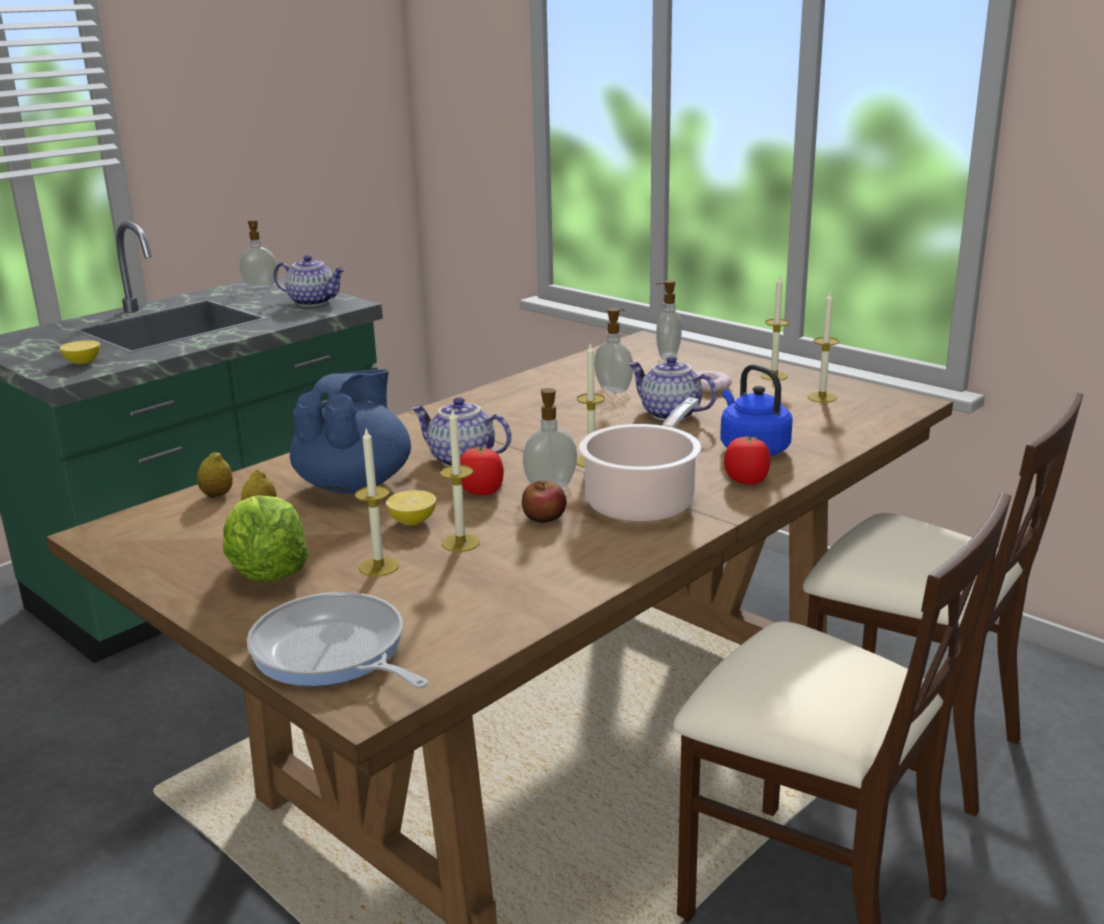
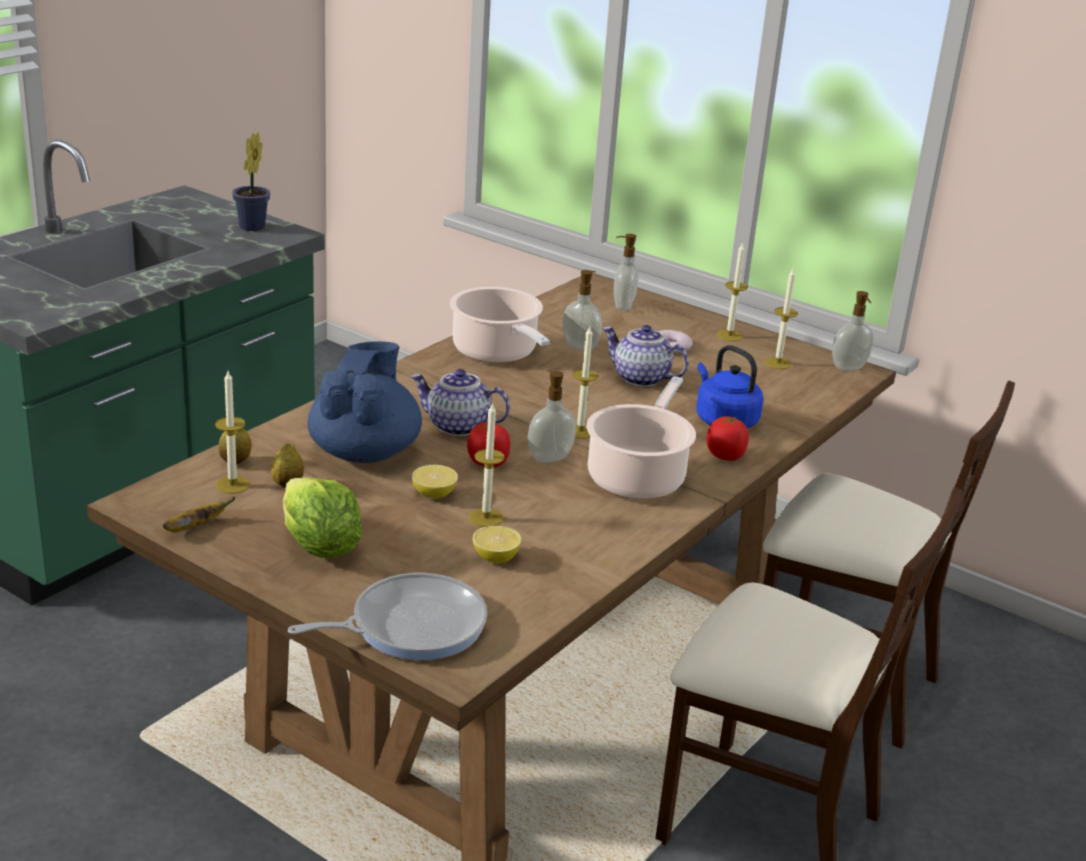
camera: 10 degrees left, 5 degrees up
(83, 362) = (40, 303): lemon -> lemon (495, 558)
(145, 555) = (195, 527): none -> banana
(260, 287) = (183, 203): soap dispenser -> soap dispenser (849, 368)
(313, 302) = (250, 228): teapot -> potted plant
(333, 653) = (410, 626): frying pan -> frying pan turned 120 degrees clockwise
(379, 566) = (420, 541): candle -> candle (232, 484)
(526, 396) = (497, 352): none -> cooking pot
(544, 517) = (553, 492): apple -> none

